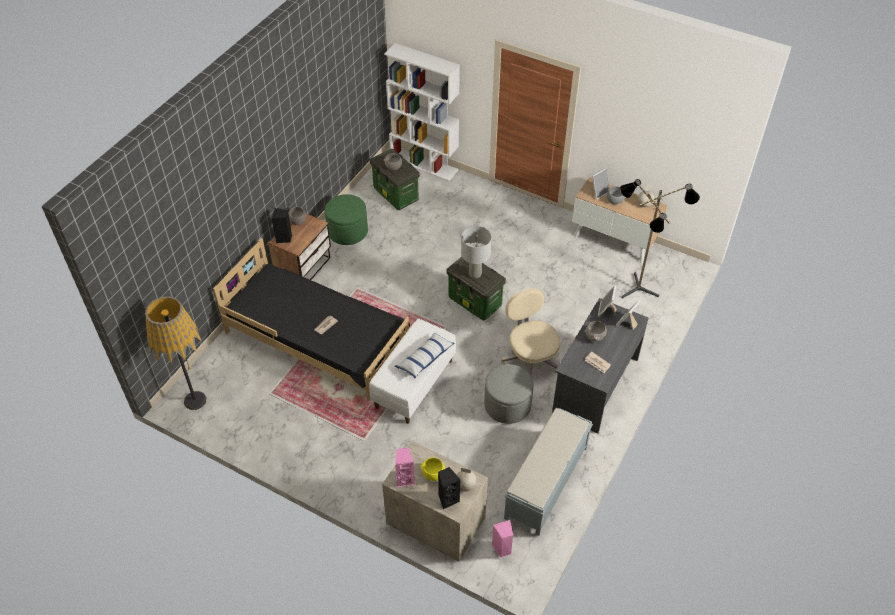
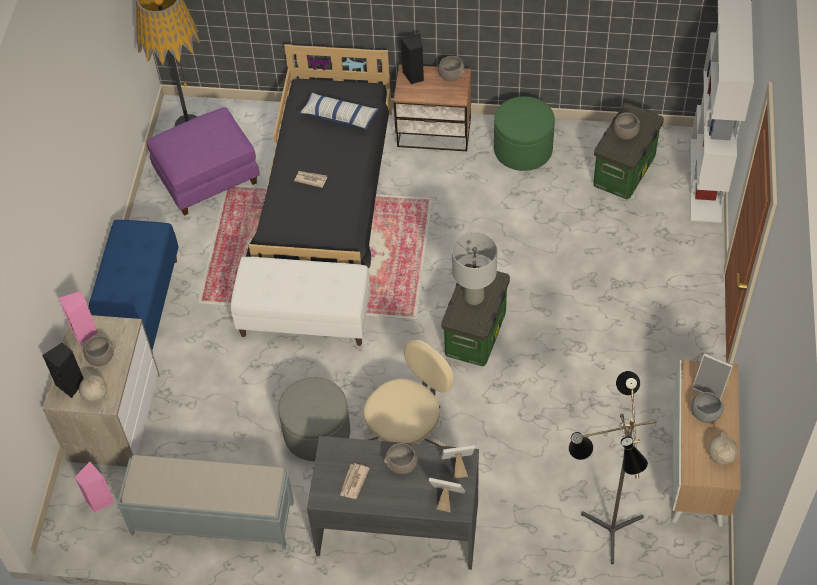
camera: 70 degrees right, 5 degrees up
(255, 403) = (207, 178): none -> purple ottoman
(345, 478) = (139, 305): none -> blue bench
(425, 359) = (302, 298): pillow -> pillow (339, 117)
(433, 474) = (101, 357): yellow bowl -> grey bowl

